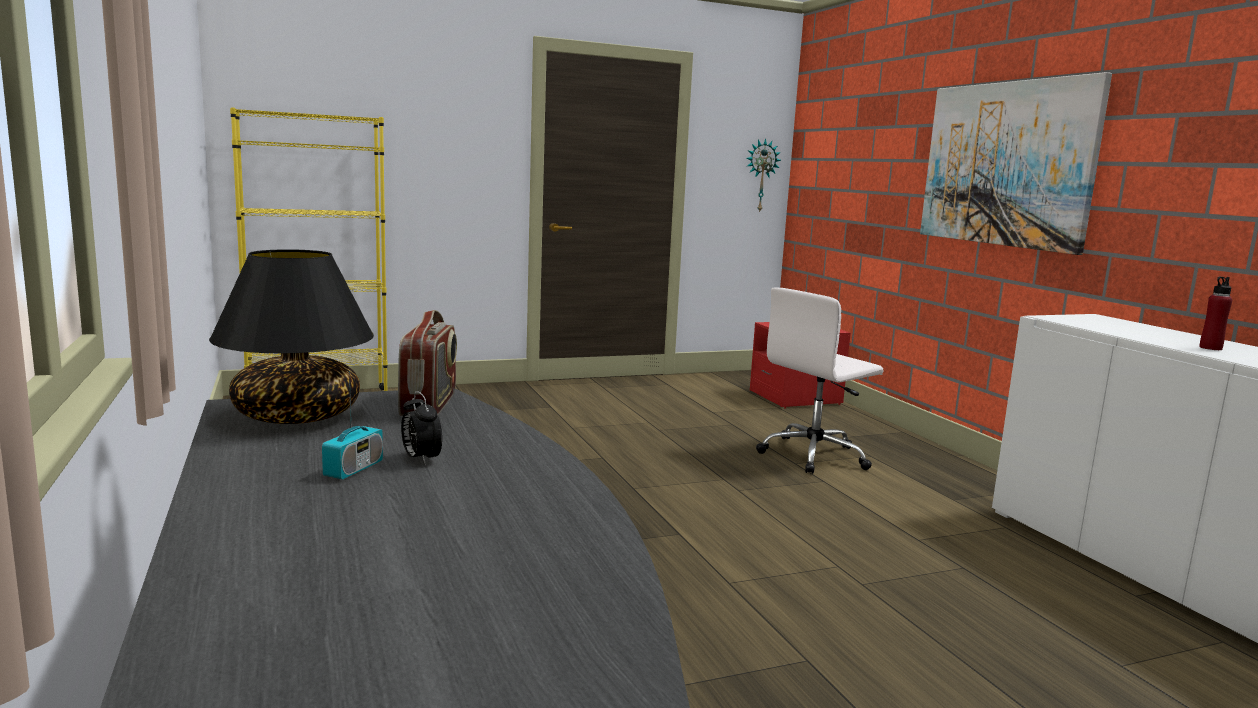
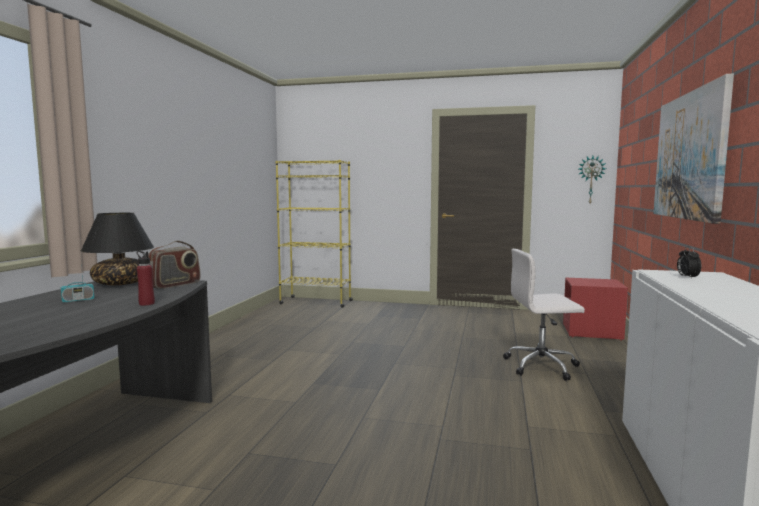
camera: 35 degrees right, 5 degrees down
(420, 459) = (106, 300): alarm clock -> alarm clock (687, 277)
(1210, 348) = (727, 297): red bottle -> red bottle (146, 304)

